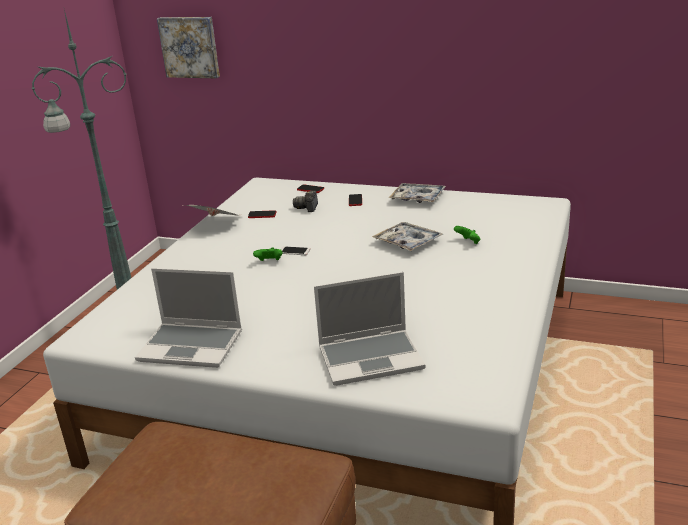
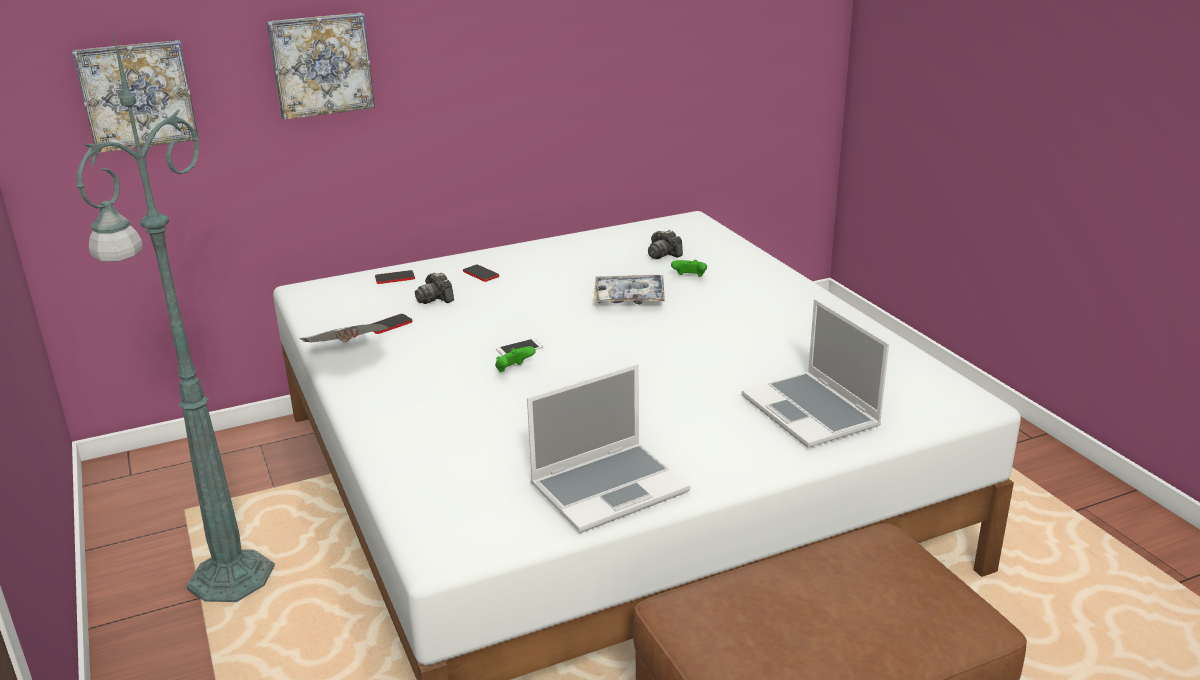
camera: 45 degrees left, 0 degrees up
(289, 41) = (321, 64): none -> picture
(371, 358) = (812, 412): laptop -> laptop turned 120 degrees clockwise
(417, 198) = (550, 251): tray -> none
(481, 221) = (663, 254): none -> camera

